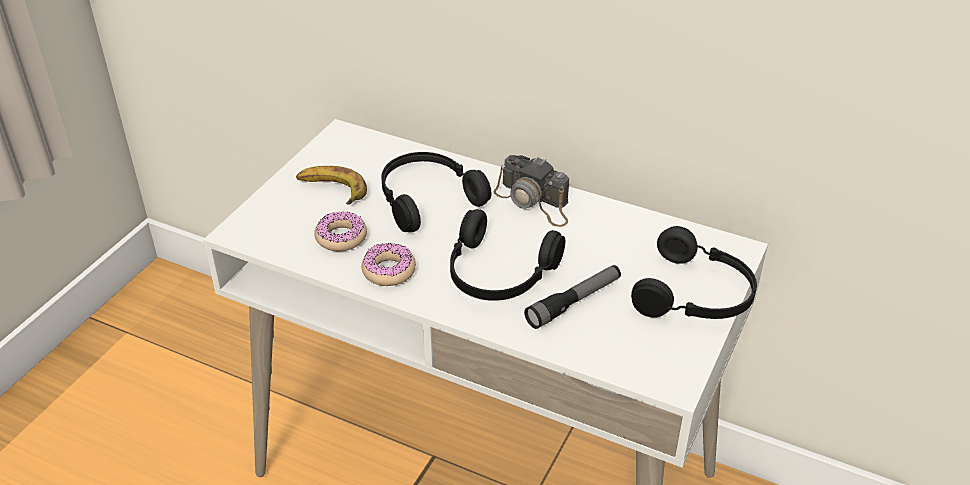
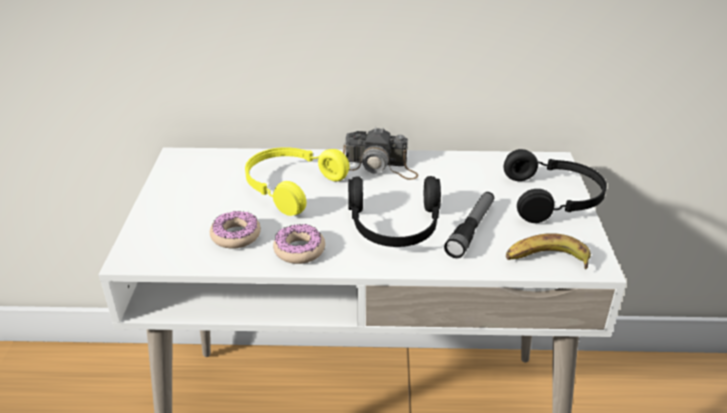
camera: 25 degrees left, 5 degrees down
(332, 190) = (199, 201): banana -> banana (546, 260)
(427, 199) = (290, 187): black headphones -> yellow headphones

